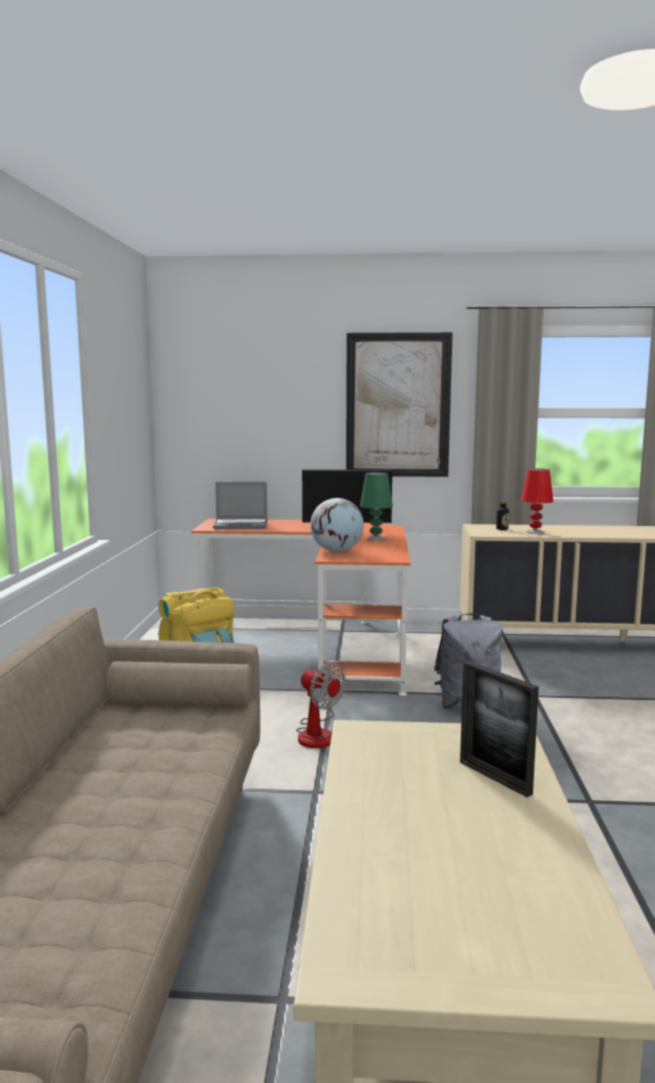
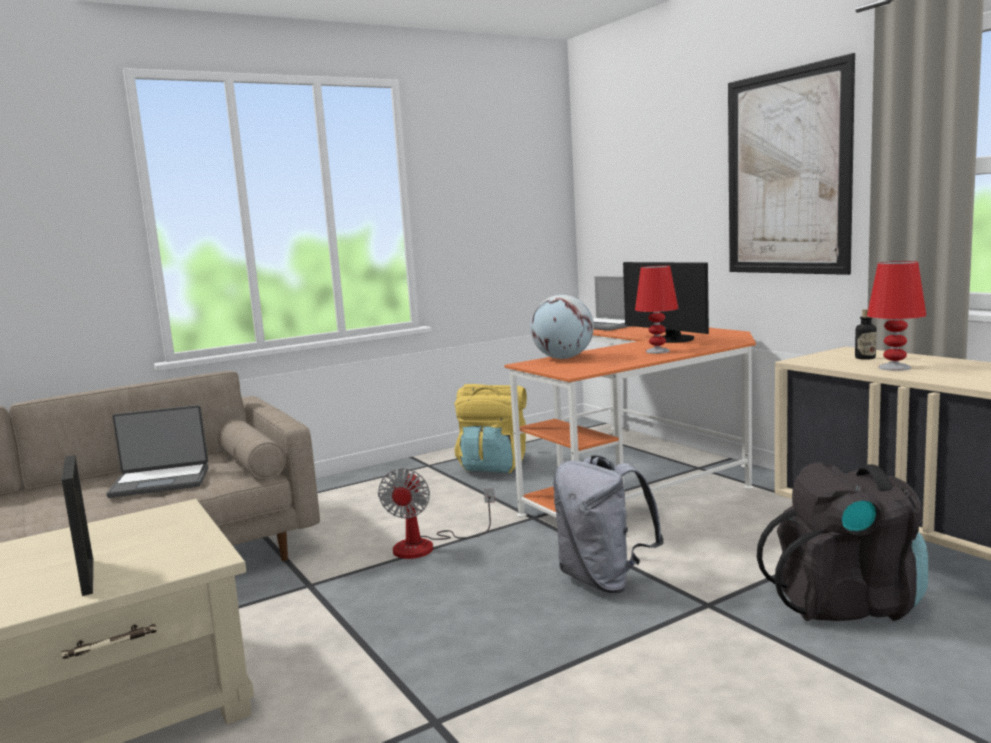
camera: 55 degrees right, 0 degrees up
(154, 742) = (161, 482): none -> laptop
(376, 538) = (657, 351): green table lamp -> red table lamp
(494, 777) = (88, 576): picture frame -> picture frame turned 135 degrees clockwise
(572, 672) = (847, 603): none -> black backpack

